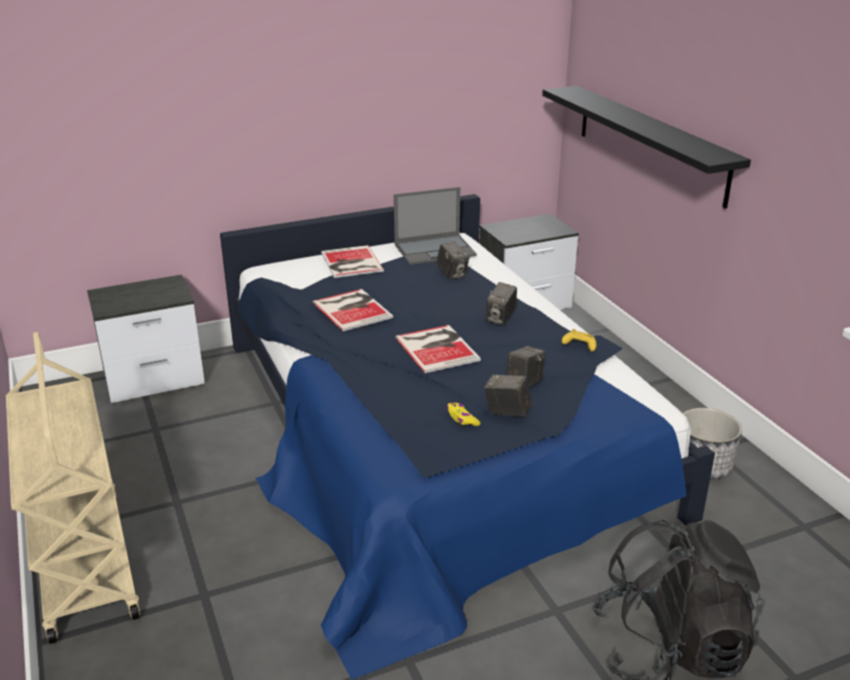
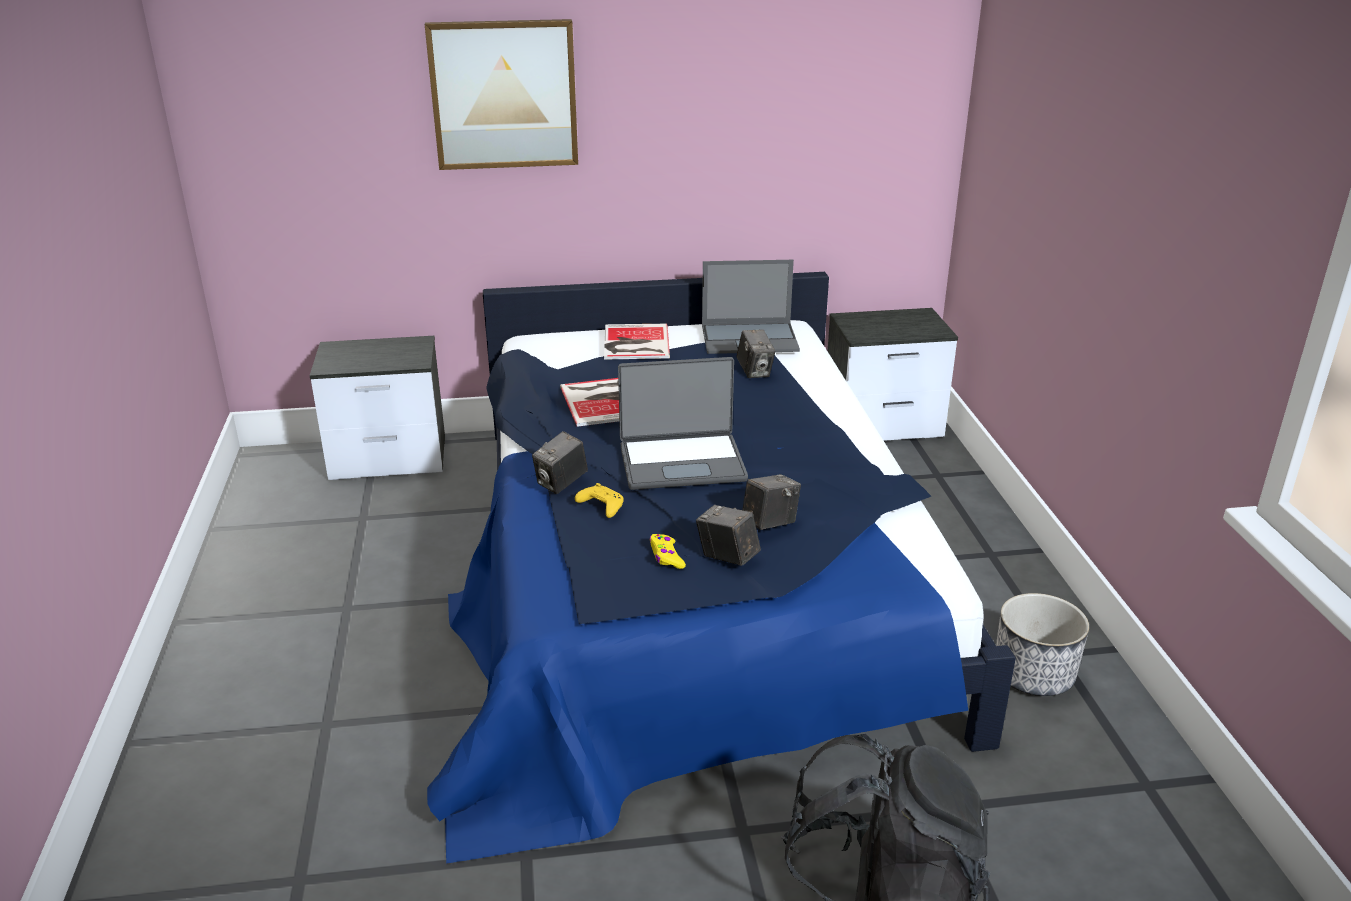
camera: 15 degrees right, 0 degrees up
(84, 563) = (215, 661): beige cart -> none
(230, 75) = (504, 94): none -> picture
(437, 348) = (682, 462): book -> laptop
(501, 318) = (786, 436): camera -> camera (561, 483)
(579, 345) = (871, 484): yellow game controller -> yellow game controller (601, 507)
(650, 143) = (1042, 221): black shelf -> none

